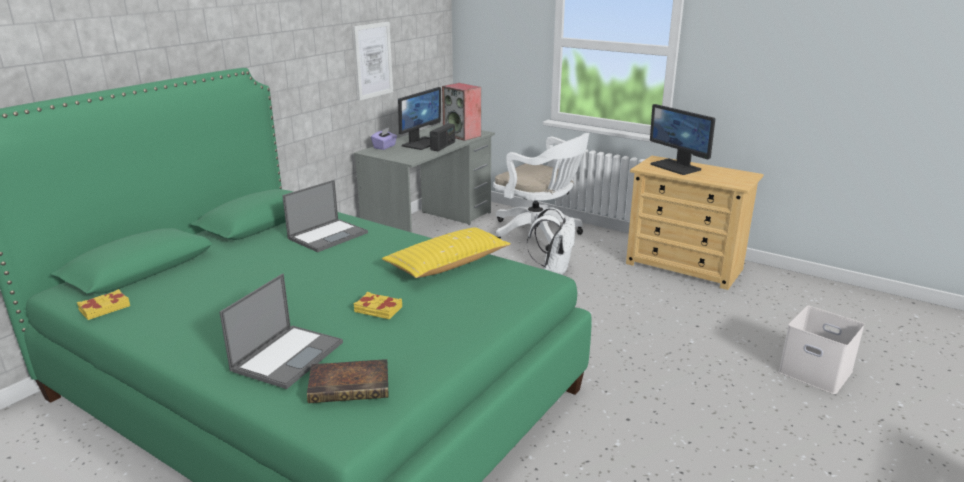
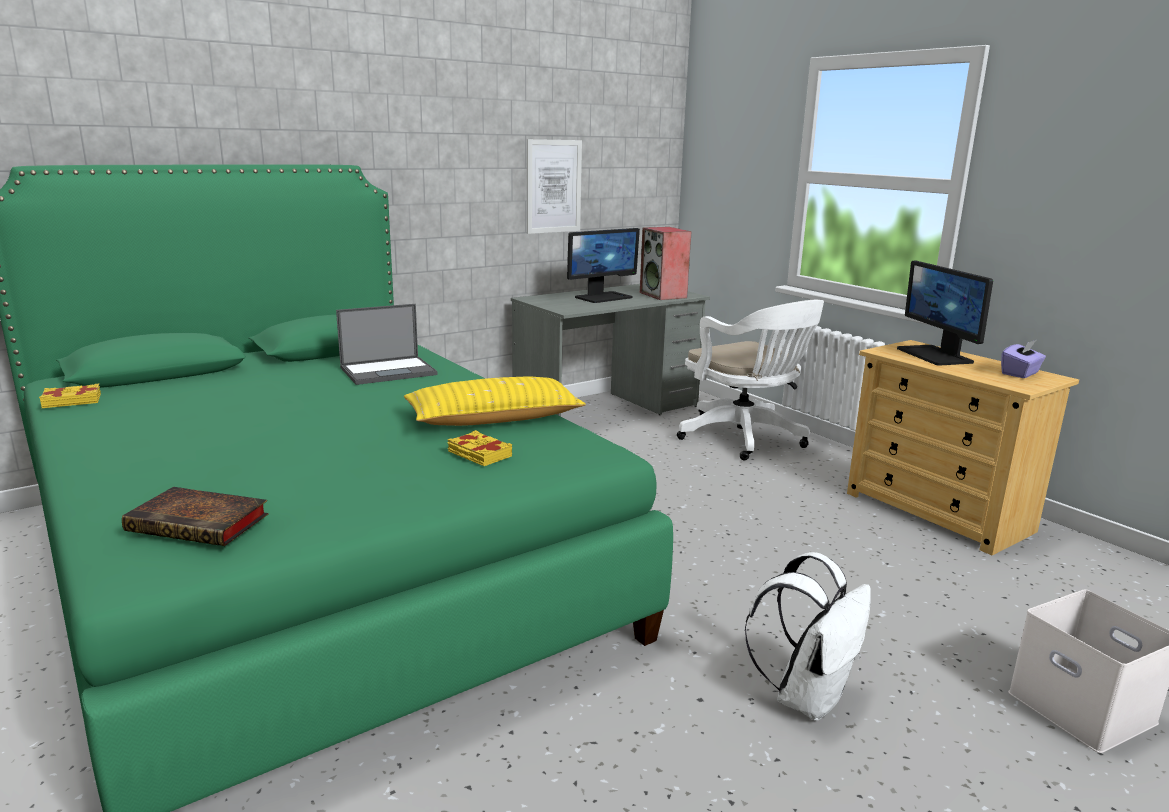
camera: 20 degrees right, 5 degrees down
(288, 355) = (177, 477): laptop -> none
(378, 310) = (344, 451): yellow book -> yellow book (479, 454)
(385, 147) = (553, 296): purple tissue box -> purple tissue box (1020, 373)
(443, 146) = (625, 302): radio -> none
(554, 270) = (734, 484): white backpack -> white backpack (807, 696)

